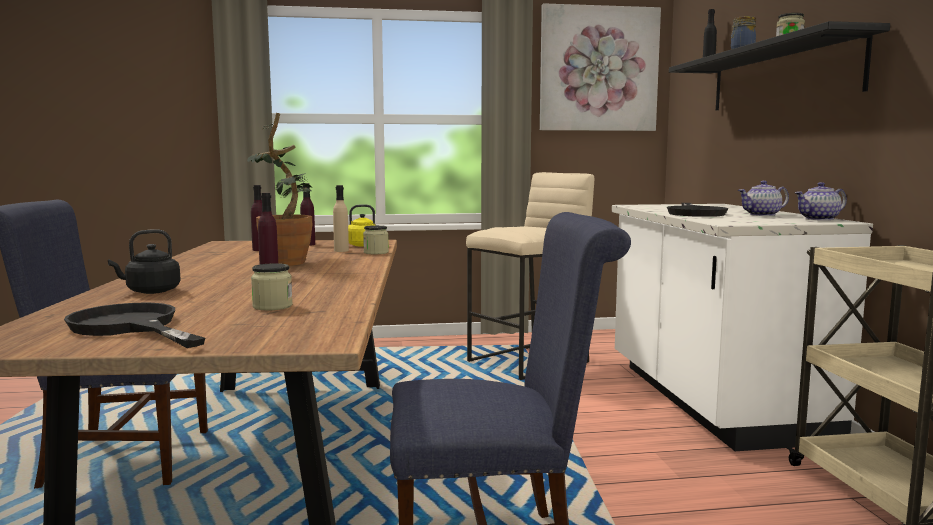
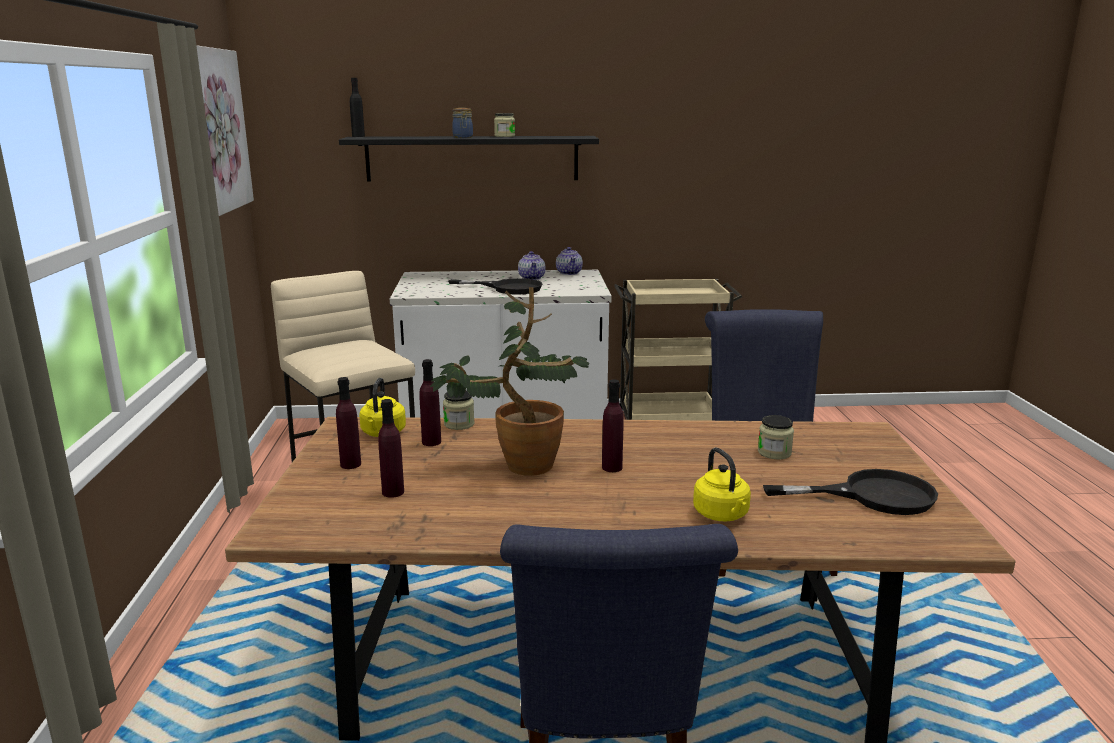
camera: 85 degrees left, 10 degrees up
(131, 327) = (872, 496): black frying pan -> black frying pan turned 135 degrees counterclockwise
(150, 291) = (722, 515): black kettle -> yellow kettle
(341, 250) = (431, 442): beige bottle -> purple bottle

